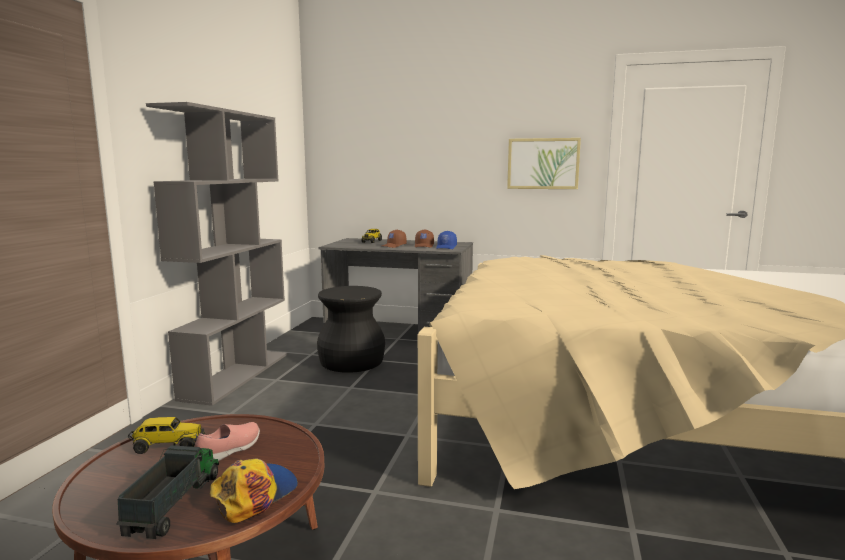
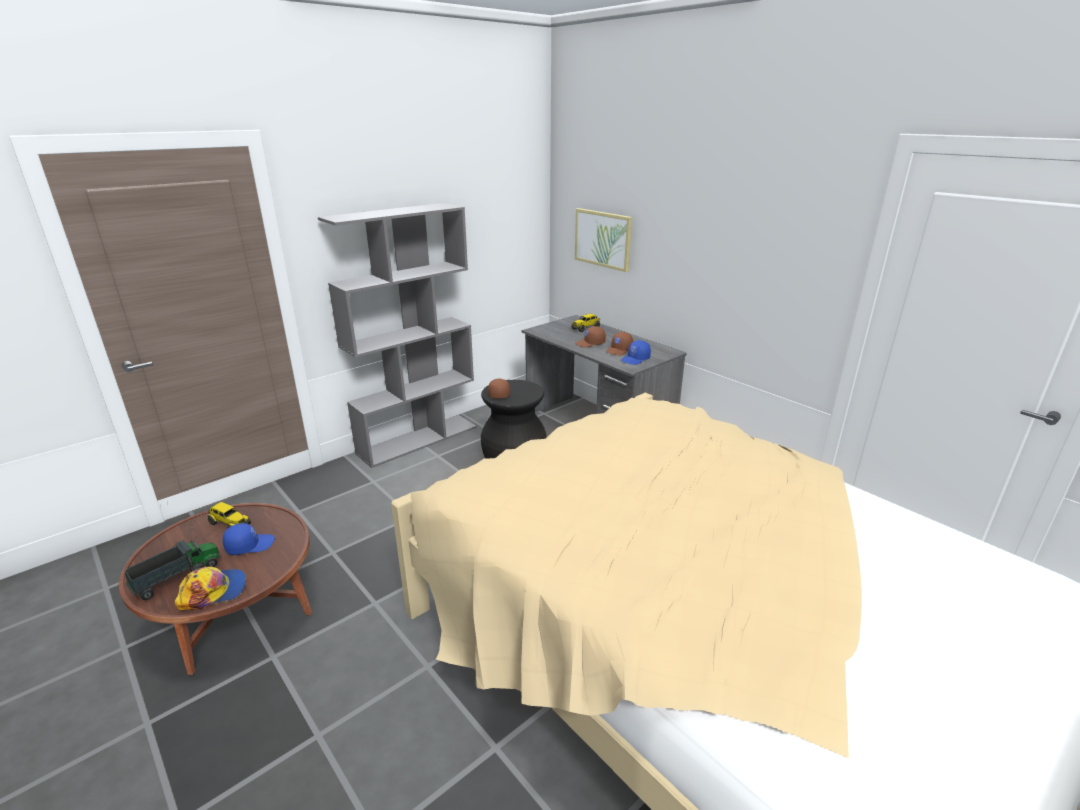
camera: 35 degrees right, 15 degrees up
(230, 451) = (250, 545): pink shoe -> blue cap
(340, 294) = (499, 394): none -> brown cap
(543, 163) = (777, 276): picture -> picture (603, 239)

